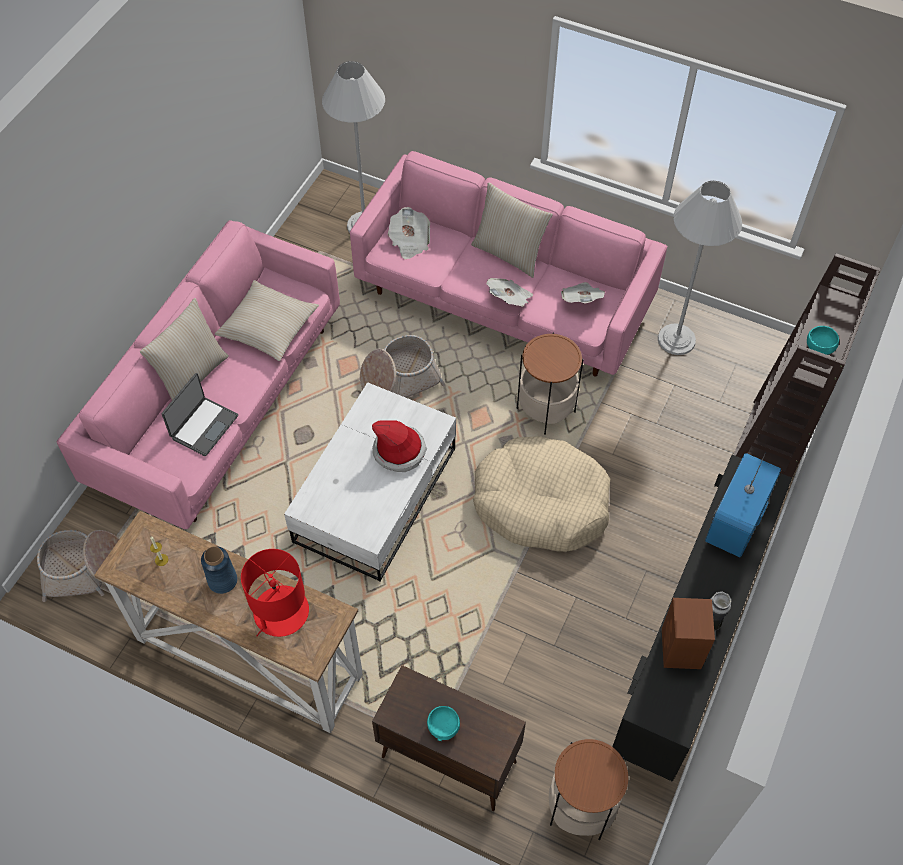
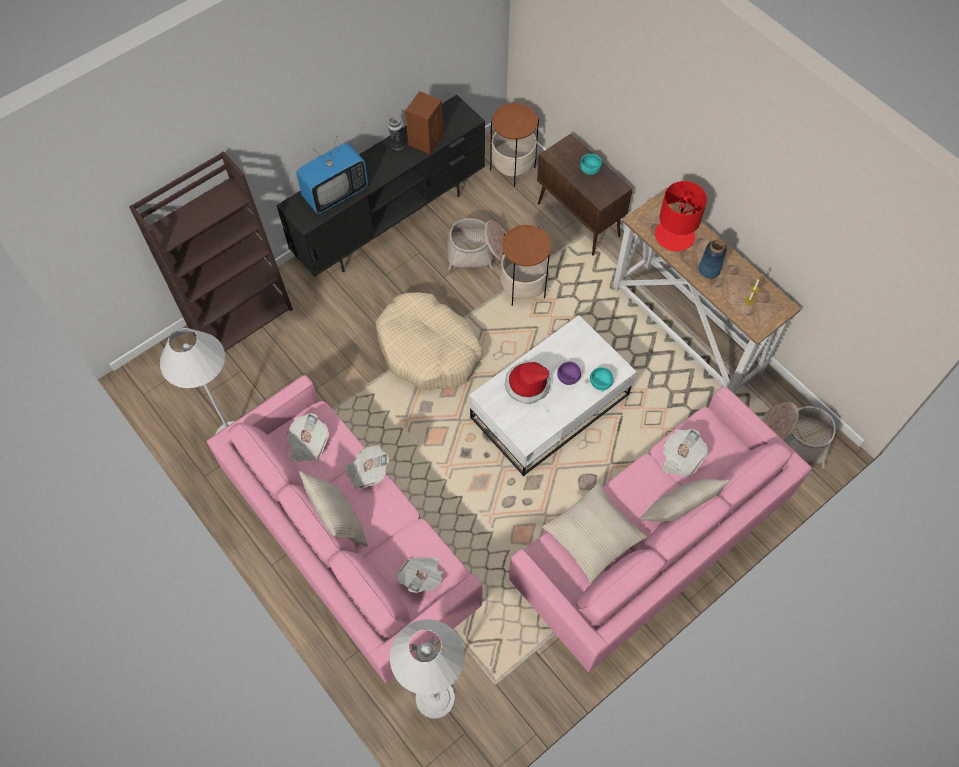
camera: 155 degrees left, 5 degrees up
(203, 426) = (680, 458): laptop -> newspaper
(358, 476) = (568, 377): none -> purple bowl
(400, 379) = (483, 501): basket -> basket (478, 252)
(546, 411) = (380, 420): side table -> side table (523, 288)
(820, 347) = (209, 207): turquoise bowl -> turquoise bowl (600, 382)

